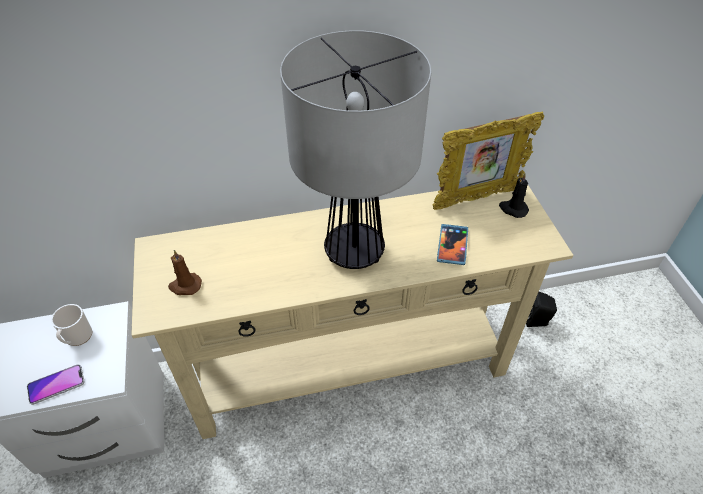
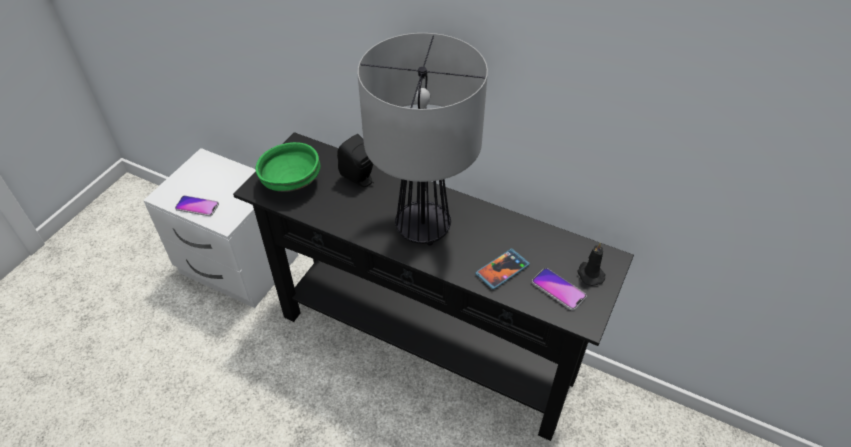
camera: 40 degrees right, 0 degrees up
(77, 338) = (232, 184): mug -> none
(185, 286) = (291, 182): brown candle -> green bowl
(351, 371) = (426, 345): beige console table -> black console table
(476, 198) = (568, 246): picture frame -> none
(506, 234) = (558, 289): none -> phone
(537, 321) = (629, 420): black speaker -> black speaker (360, 179)

